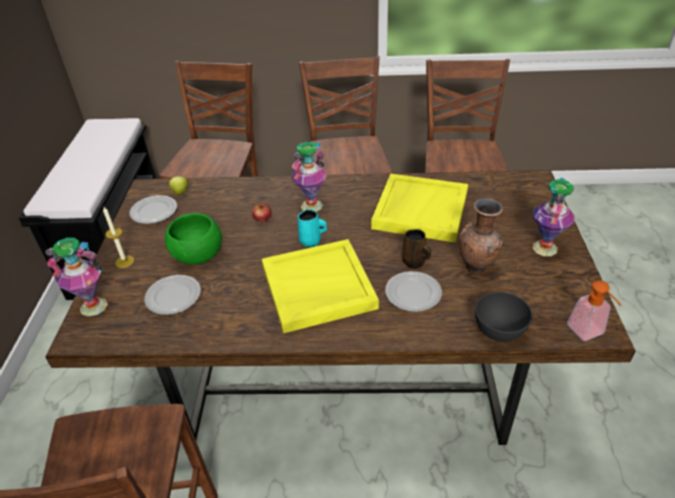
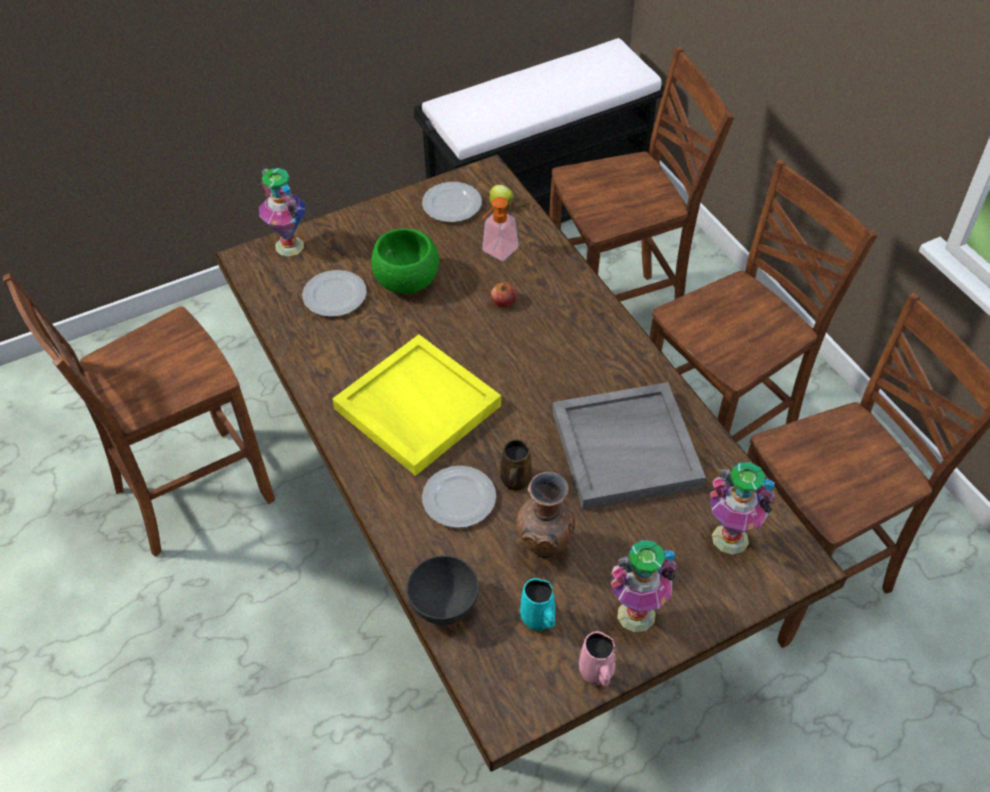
camera: 60 degrees right, 10 degrees up
(124, 261) = (361, 230): candle -> none
(311, 205) = (559, 334): vase -> vase (730, 538)
(311, 241) = (491, 366): turquoise mug -> turquoise mug (538, 619)
(420, 209) = (626, 447): yellow tray -> grey tray
(581, 278) = (596, 673): none -> pink mug
(589, 333) = (492, 703): soap dispenser -> soap dispenser (496, 253)

